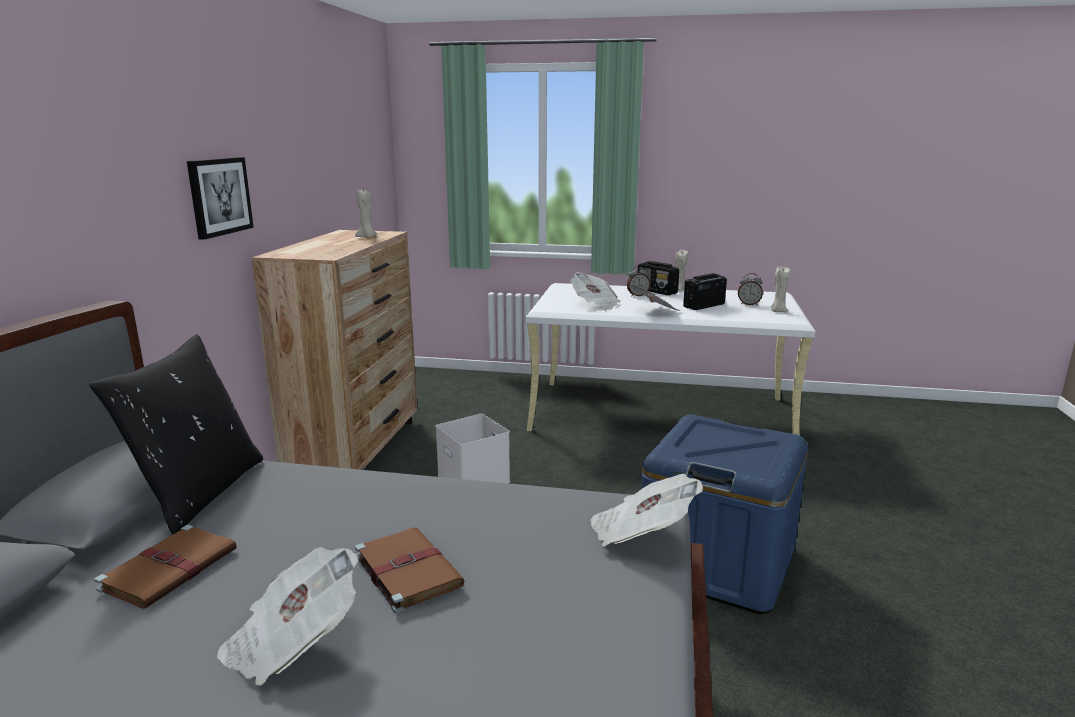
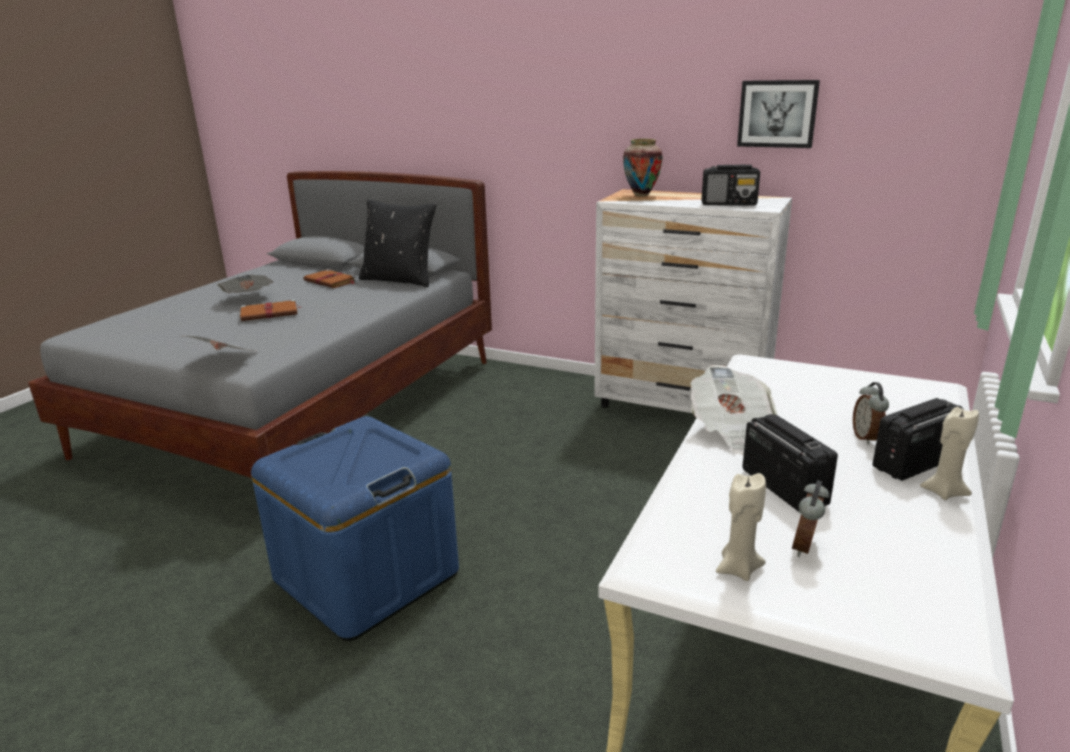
camera: 105 degrees right, 5 degrees up
(219, 196) = (598, 134): picture -> picture (777, 114)
(303, 252) = (641, 195): none -> vase
(356, 448) = (682, 406): brown dresser -> white dresser
(367, 237) = (729, 204): beige candle -> radio
(475, 478) = (599, 460): white storage box -> none
(595, 304) = (784, 394): newspaper -> none

